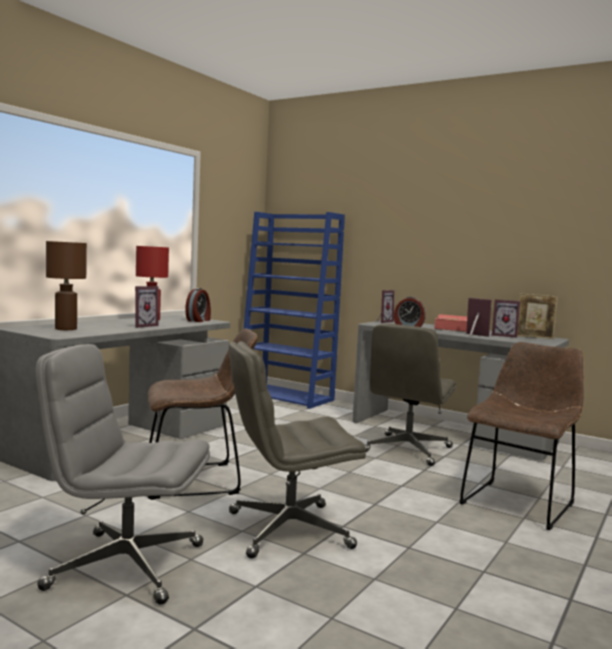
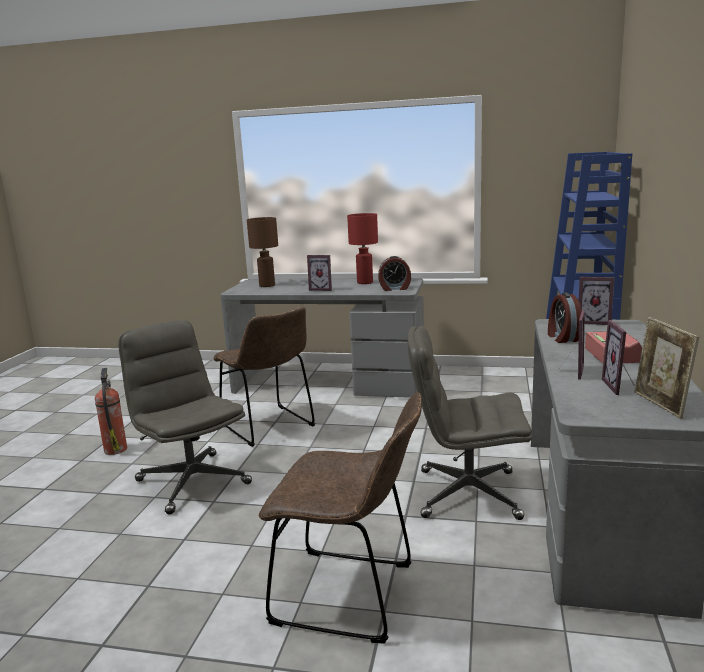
camera: 70 degrees right, 10 degrees up
(124, 566) = (115, 449): grey office chair -> fire extinguisher

